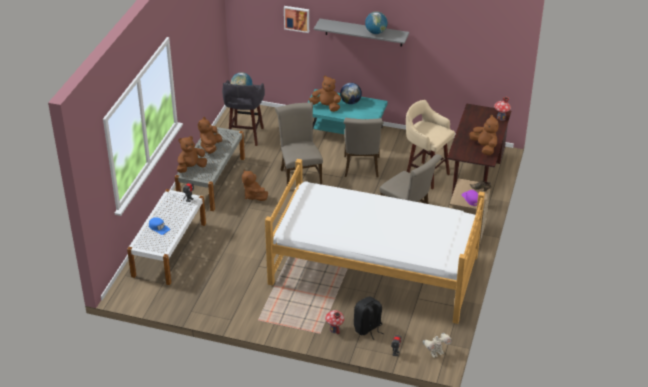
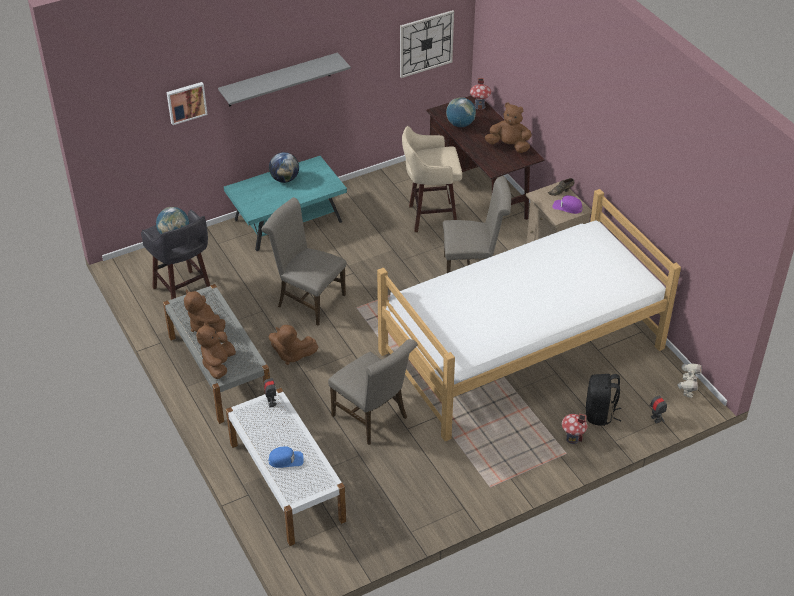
camera: 45 degrees left, 5 degrees up
(326, 106) = (266, 199): brown plush toy -> none
(361, 168) = (359, 250): beige chair -> beige chair (373, 418)
(376, 32) = (305, 71): globe -> globe (460, 124)
(481, 56) = (426, 43): none -> wall clock

